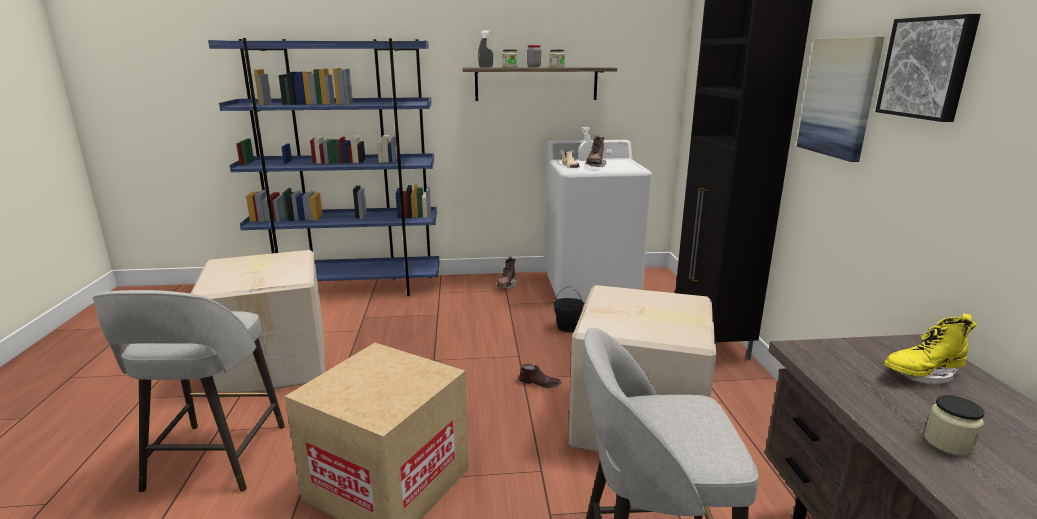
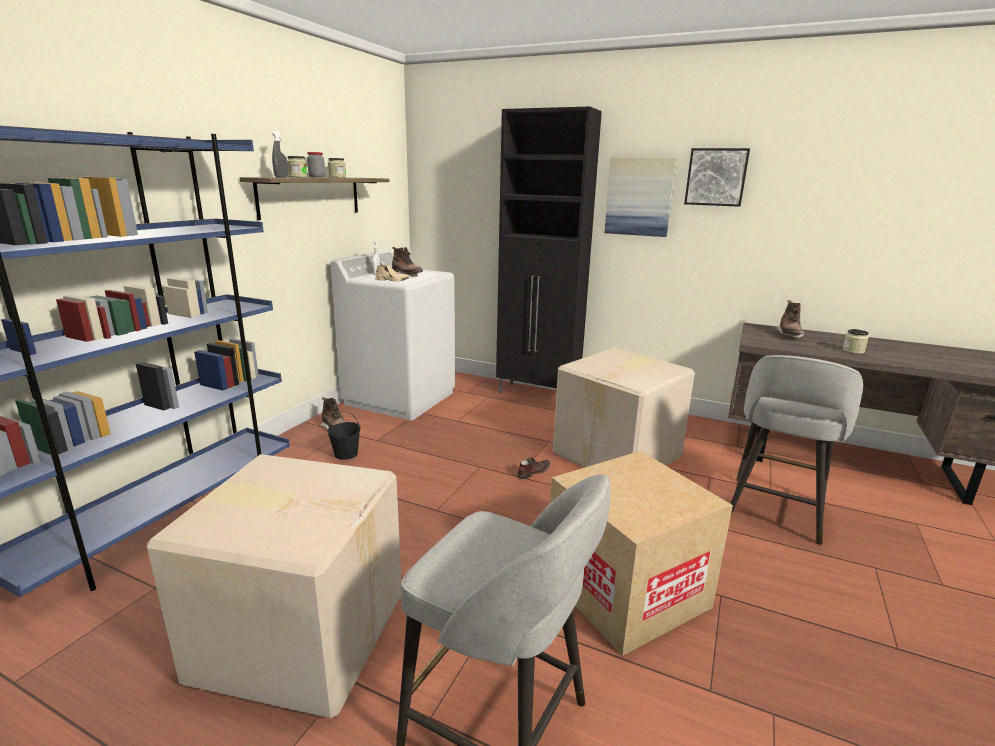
camera: 60 degrees left, 0 degrees up
(568, 327) = (458, 431): black bucket -> black bucket (346, 454)
(921, 375) = (789, 335): yellow boot -> brown boot

